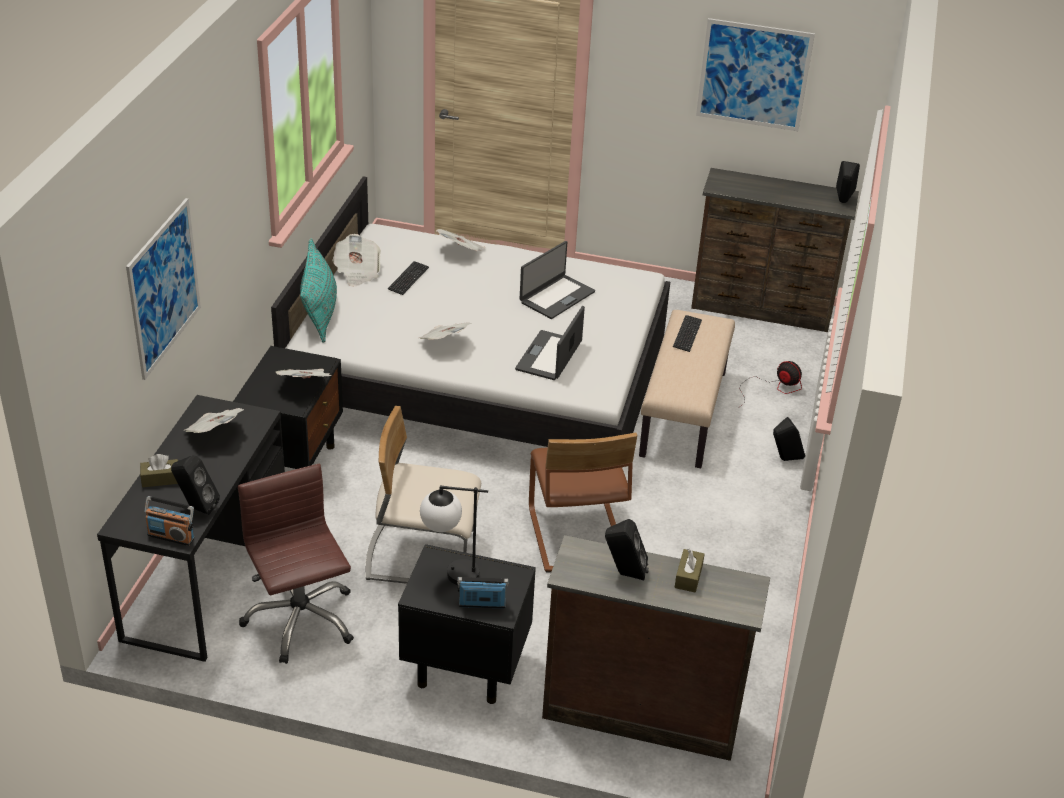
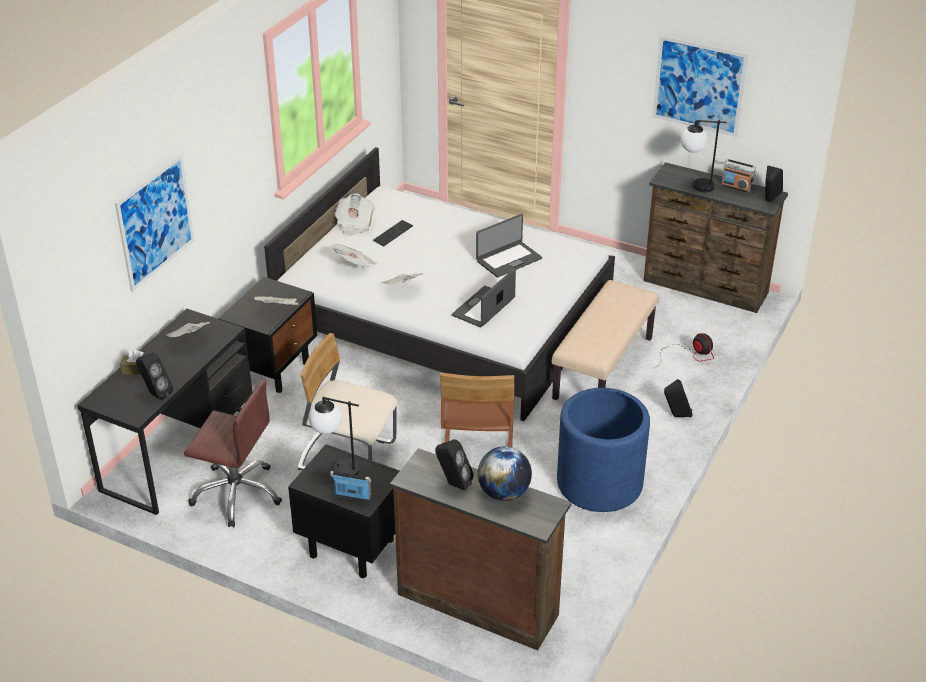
camera: 15 degrees right, 0 degrees up
(171, 536) = (129, 413): radio -> radio (736, 187)
(300, 620) = (237, 493): brown office chair -> brown office chair turned 120 degrees clockwise
(319, 312) = (313, 254): turquoise pillow -> none
(461, 251) = (444, 215): newspaper -> newspaper (354, 265)
(687, 334) = (610, 301): keyboard -> none
(688, 577) = (504, 493): brown tissue box -> globe
(728, 549) = (600, 483): none -> blue planter
(755, 192) = (694, 186): none -> table lamp

